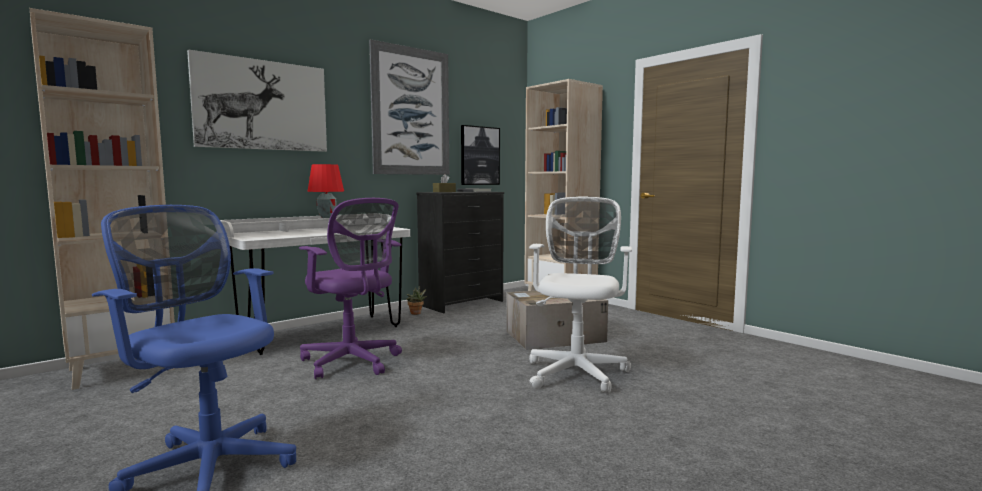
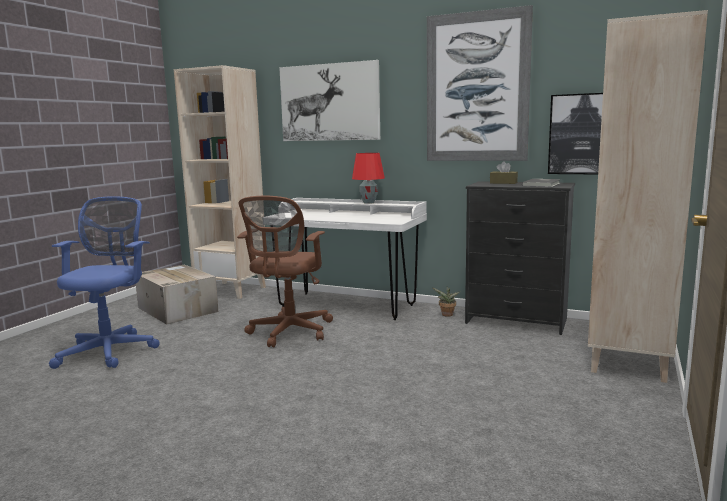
camera: 65 degrees right, 5 degrees up
(352, 362) = (289, 333): purple office chair -> brown office chair
(553, 336) = (454, 388): cardboard box -> cardboard box (176, 309)
(577, 371) = (344, 421): white office chair -> none

